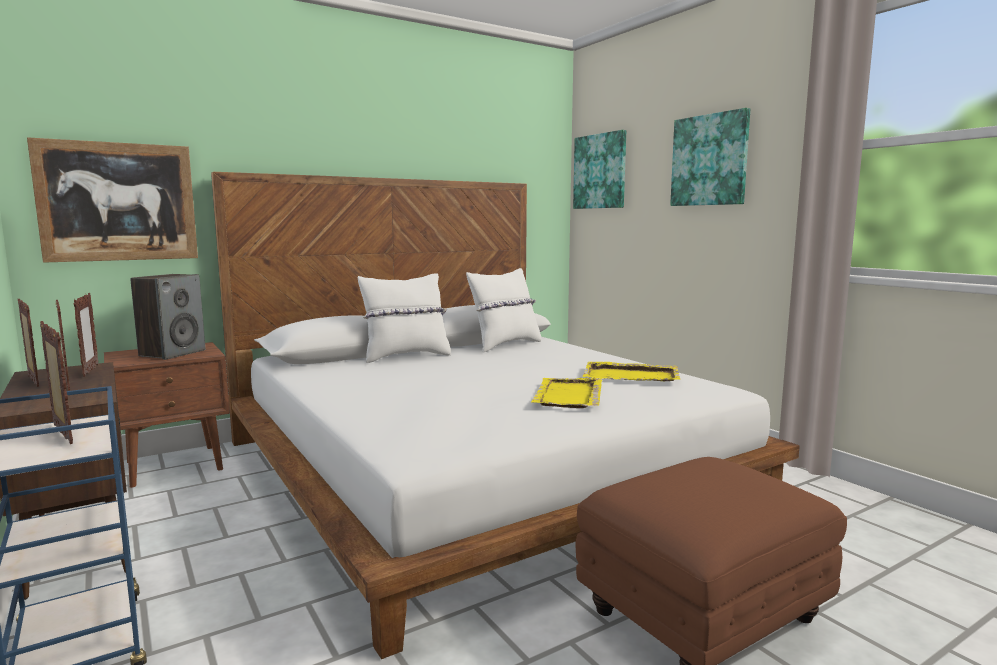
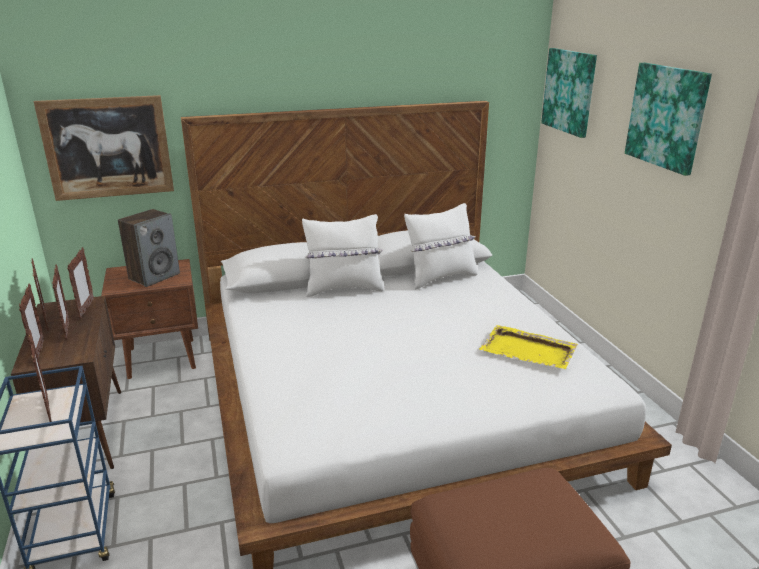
camera: 15 degrees right, 15 degrees up
(30, 401) = (39, 353): none -> picture frame
(568, 396) = (452, 376): yellow tray -> none

